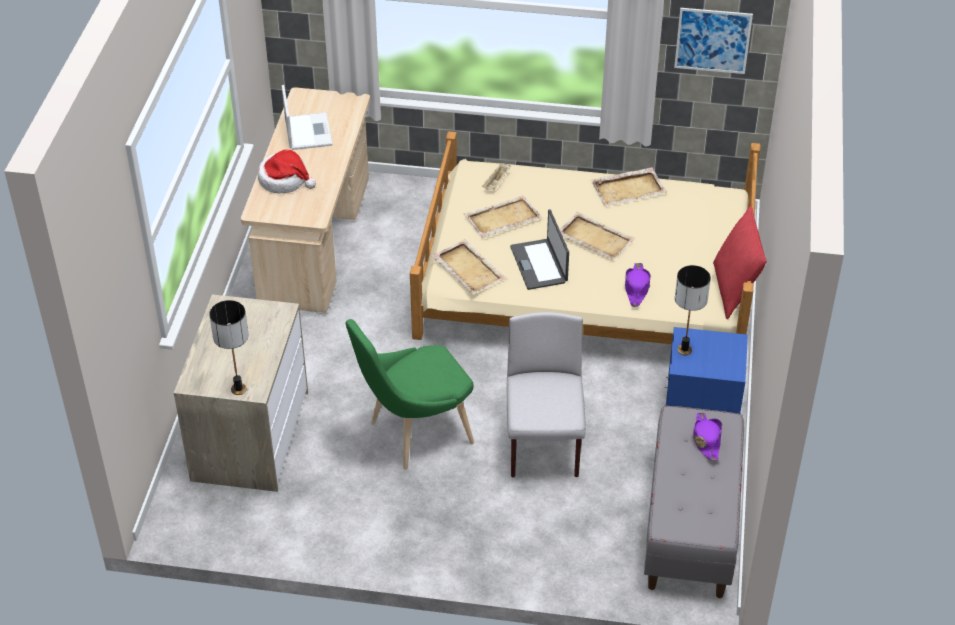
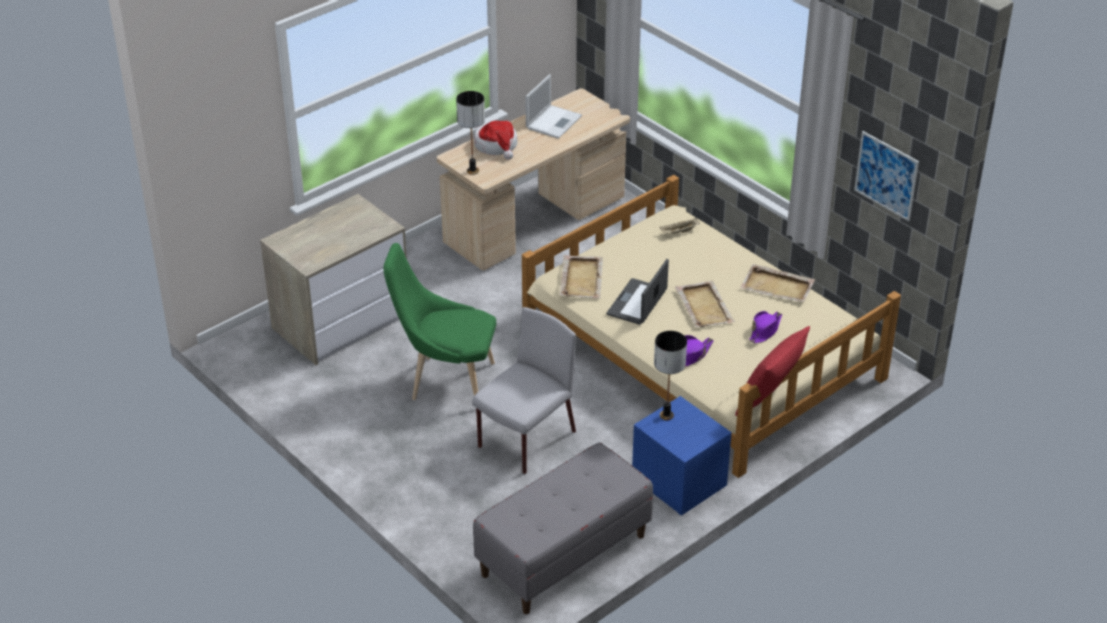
camera: 40 degrees right, 5 degrees down
(238, 389) = (300, 259): table lamp -> table lamp (472, 171)
(502, 218) = (650, 258): beige tray -> none
(706, 439) = (600, 482): purple hat -> purple hat (765, 330)

